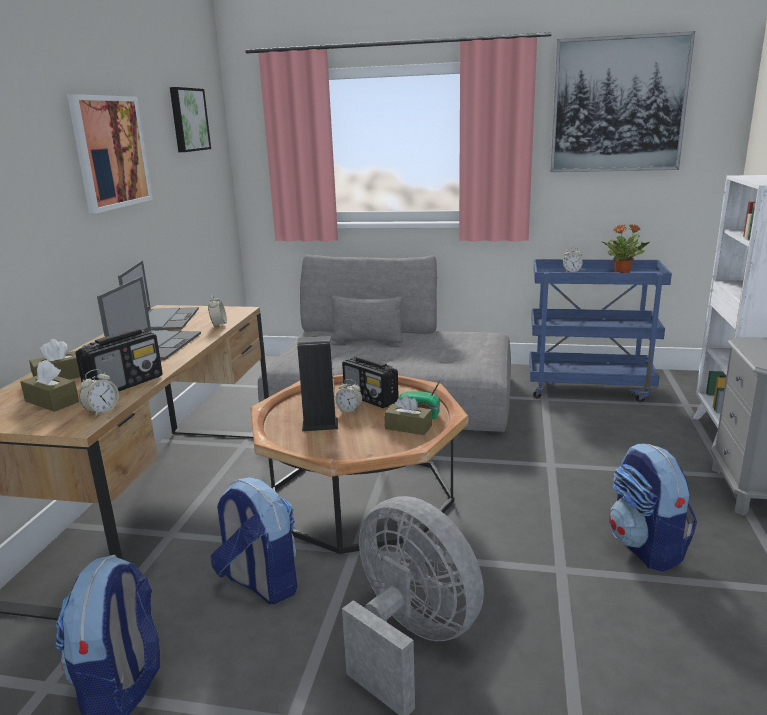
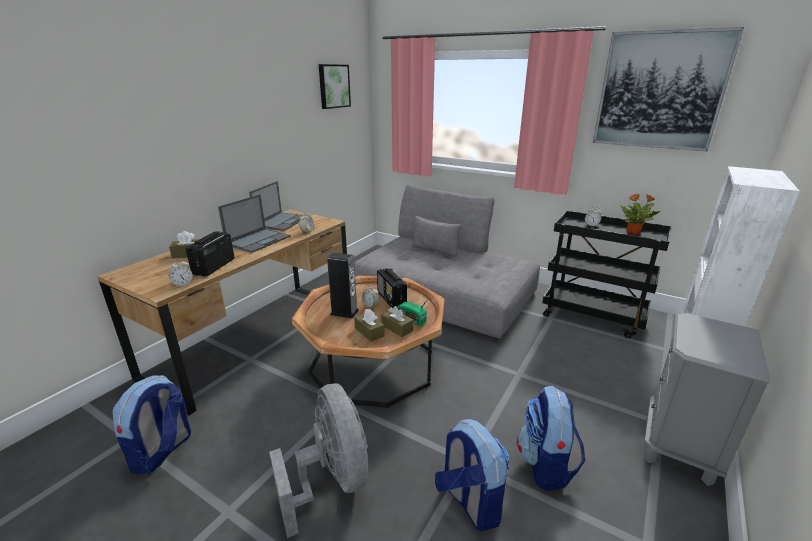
camera: 20 degrees right, 5 degrees up
(52, 401) = (167, 271): brown tissue box -> brown tissue box (369, 332)
(110, 152) = (260, 110): picture -> none
(125, 384) = (213, 267): radio -> radio turned 135 degrees clockwise
(260, 583) = (274, 408): backpack -> backpack (469, 501)
(589, 388) = (593, 316): blue cart -> black cart

